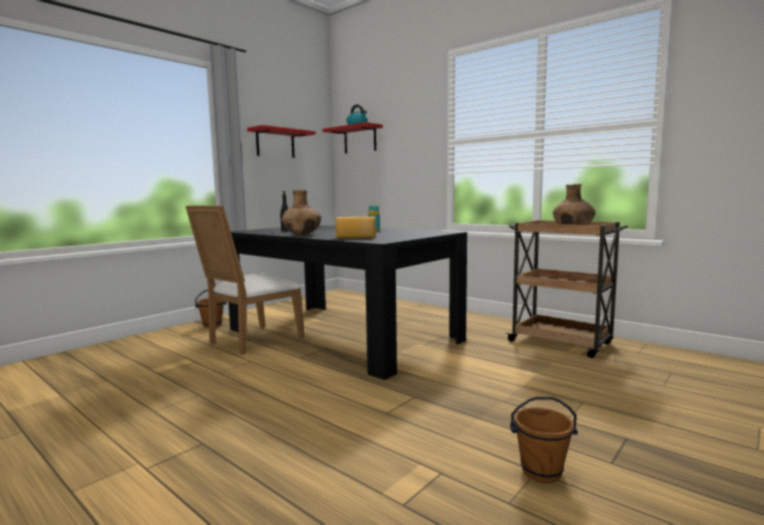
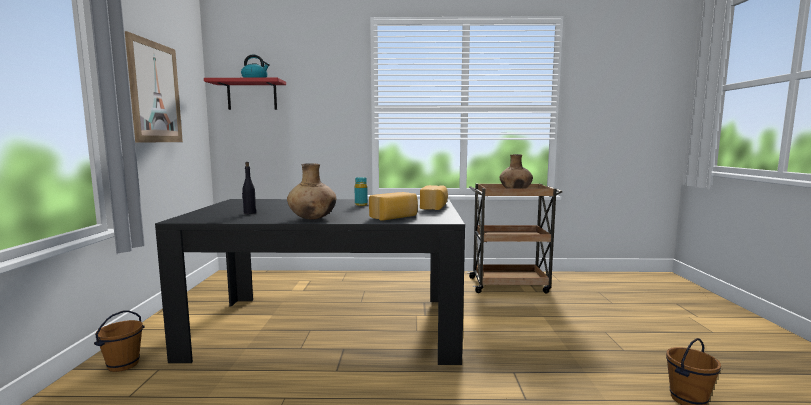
camera: 40 degrees left, 0 degrees up
(251, 340) = (231, 369): white chair -> none
(275, 143) = (155, 92): red shelf -> picture
(421, 234) = (434, 207): none -> bread

